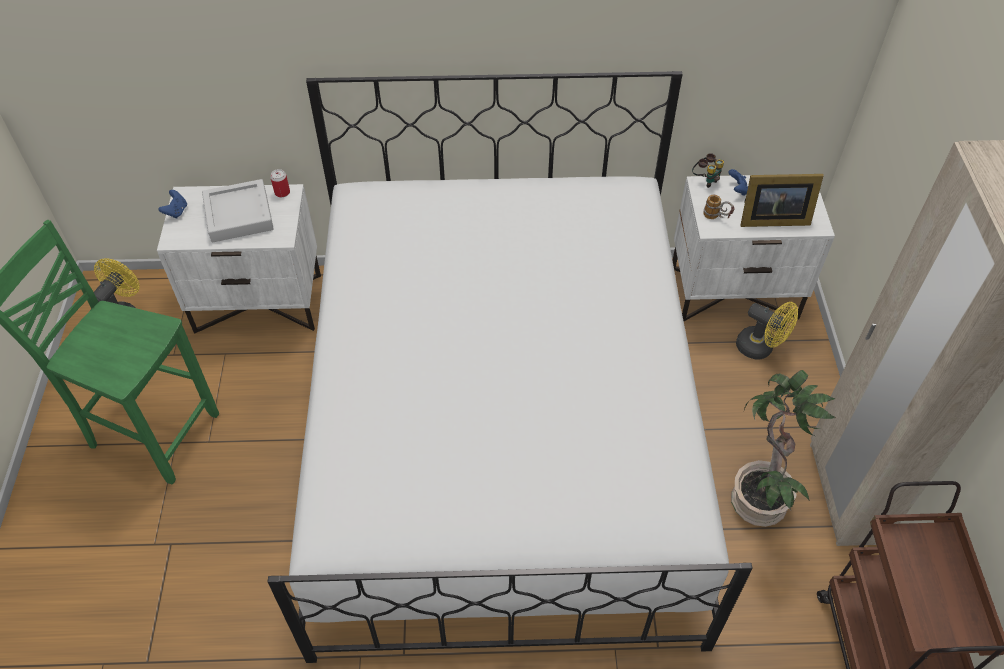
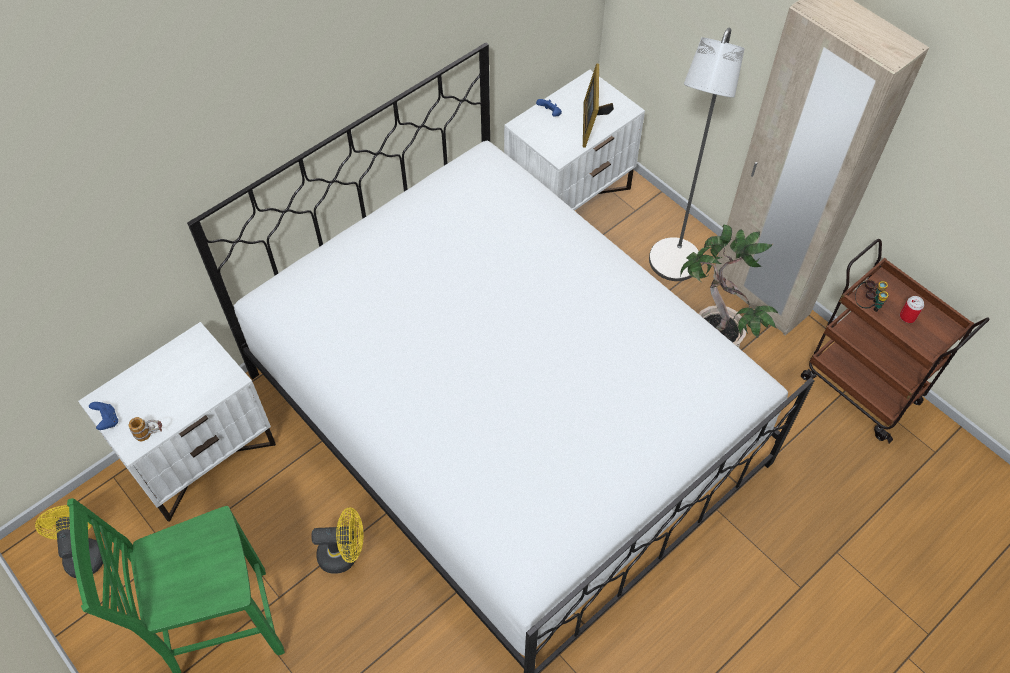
camera: 40 degrees left, 5 degrees up
(239, 215) = (171, 385): grey tray -> none
(282, 192) = (189, 340): can -> can (907, 316)
(705, 180) = (520, 119): binoculars -> binoculars (867, 304)
(717, 217) = (555, 145): mug -> mug (150, 434)
(760, 348) = (624, 228): yellow fan -> yellow fan (344, 554)
(771, 219) = (592, 123): picture frame -> picture frame turned 135 degrees clockwise
(774, 410) = (671, 268): none -> grey floor lamp

